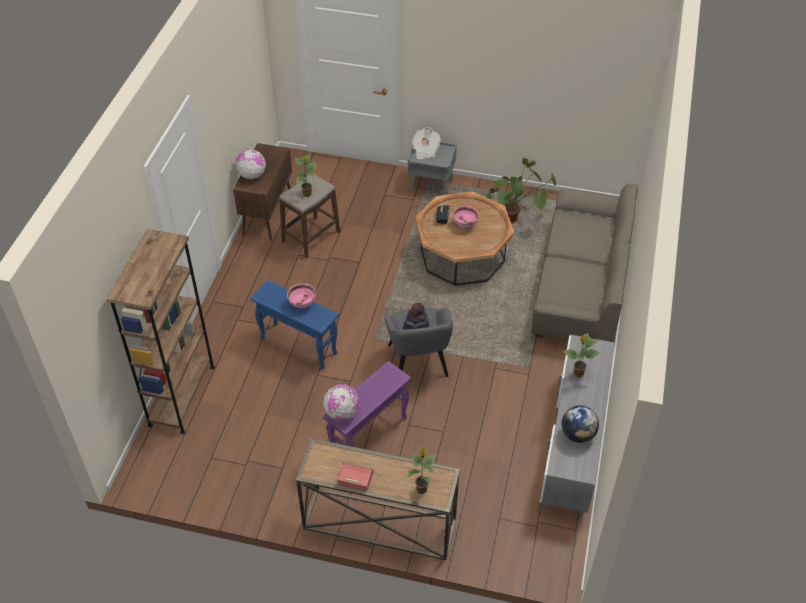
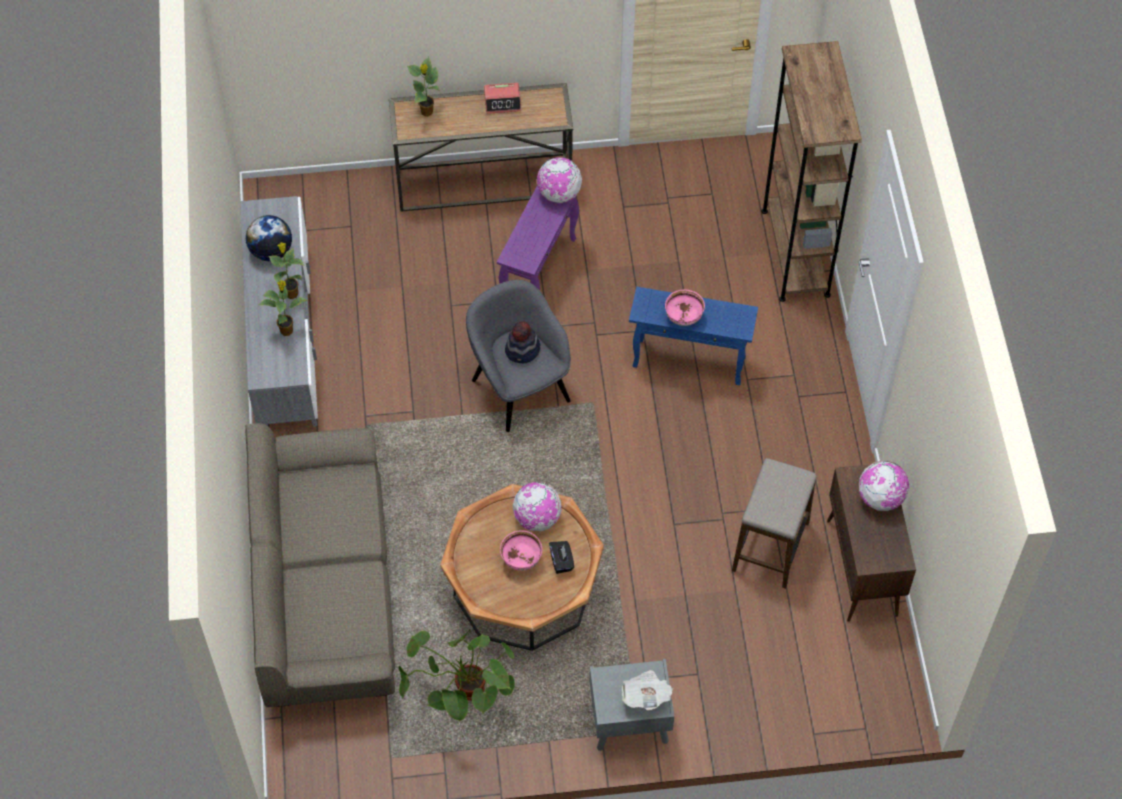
camera: 160 degrees right, 10 degrees up
(307, 194) = (774, 488): potted plant -> potted plant (291, 293)
(447, 241) = (537, 518): none -> globe

